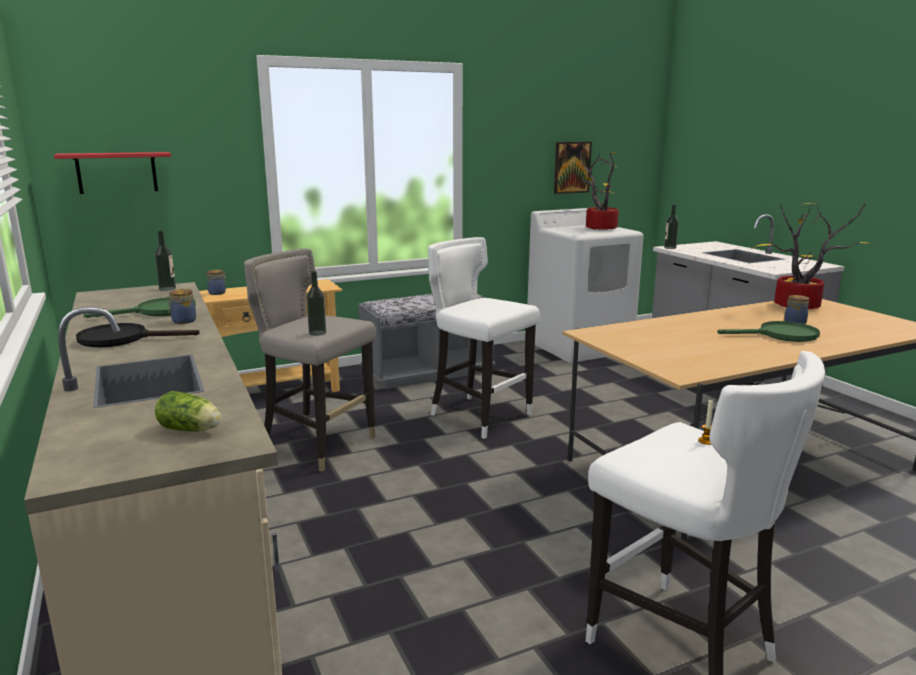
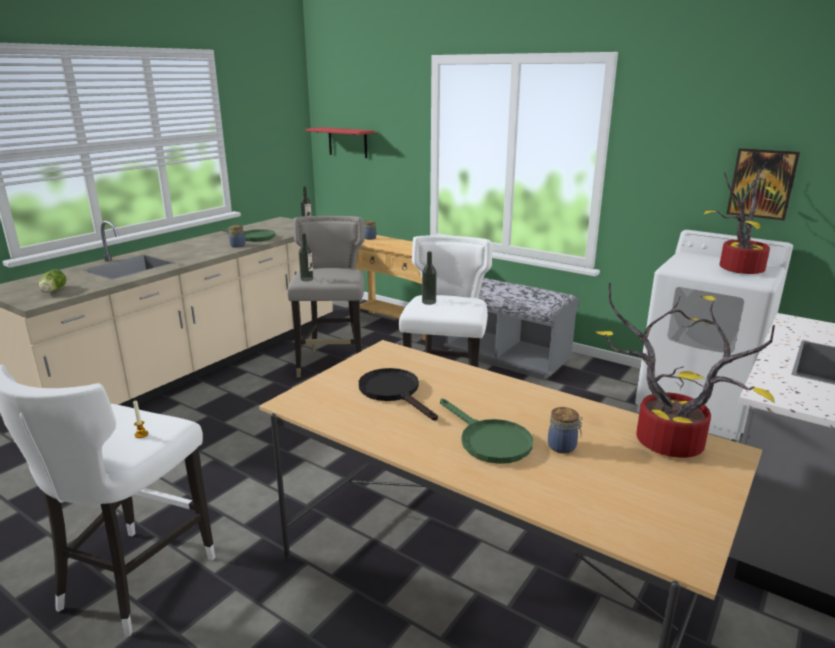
camera: 60 degrees right, 5 degrees up
(123, 339) = (193, 246): black frying pan -> black frying pan (394, 392)
(670, 248) = (790, 321): bottle -> bottle (429, 302)

